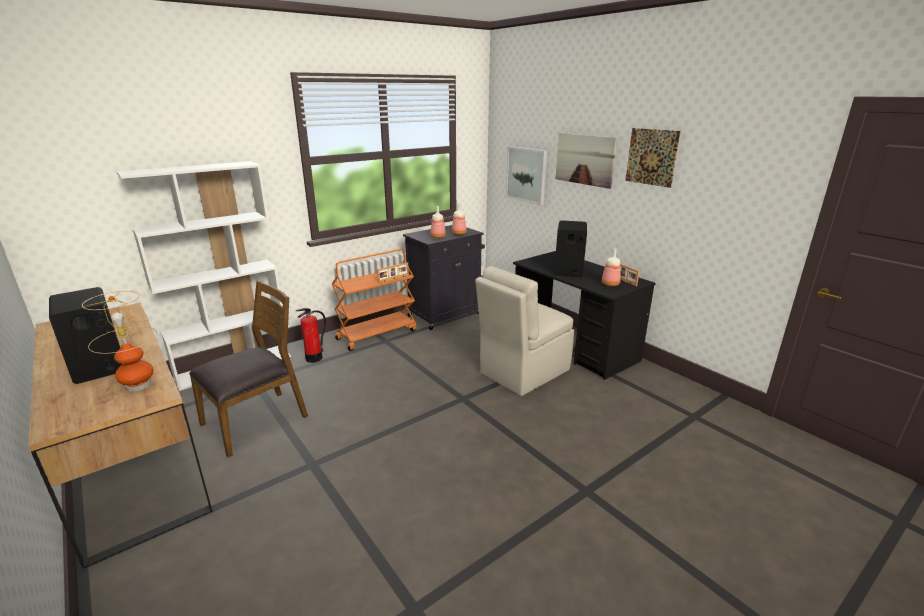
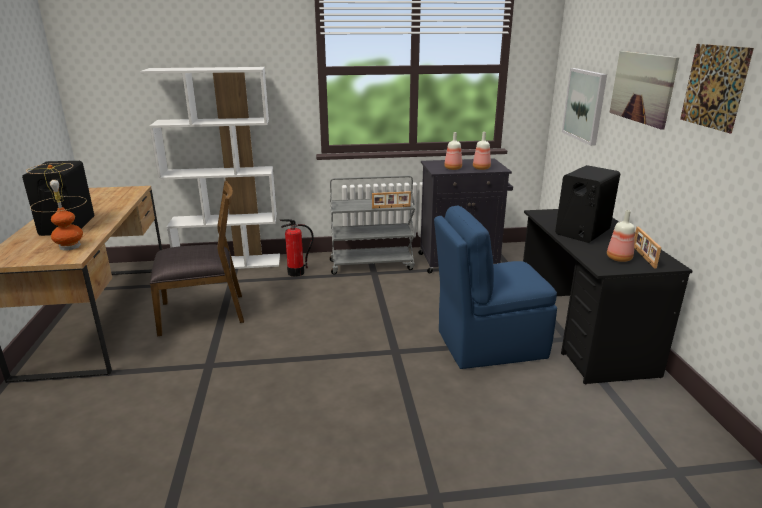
camera: 30 degrees right, 0 degrees up
(377, 334) = (372, 265): orange cart -> grey cart
(522, 372) = (488, 344): beige chair -> blue chair

